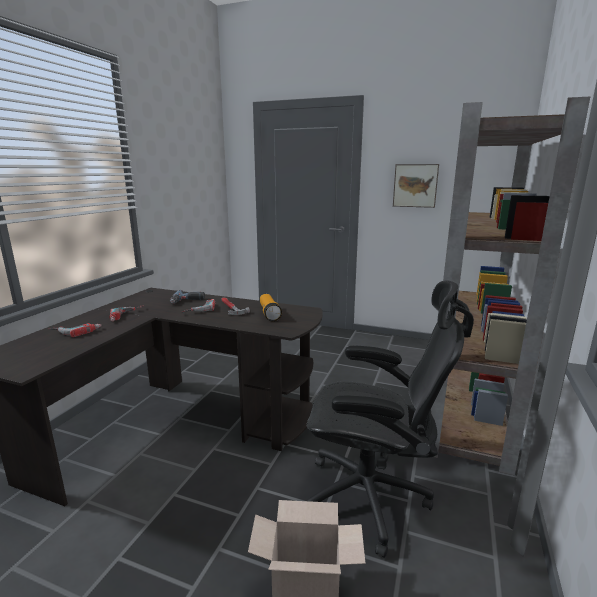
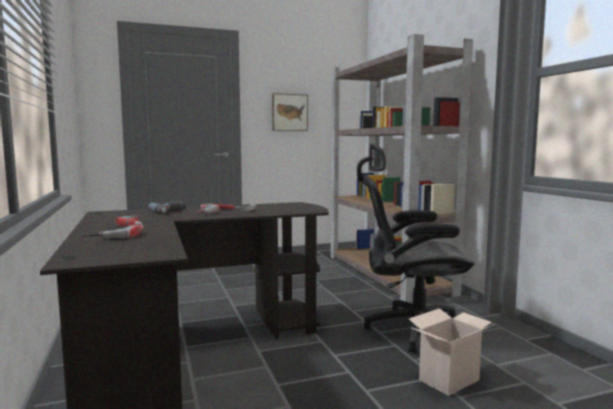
camera: 40 degrees left, 10 degrees down
(269, 314) = (272, 207): flashlight -> none
(372, 497) = (411, 330): office chair -> office chair turned 150 degrees counterclockwise

